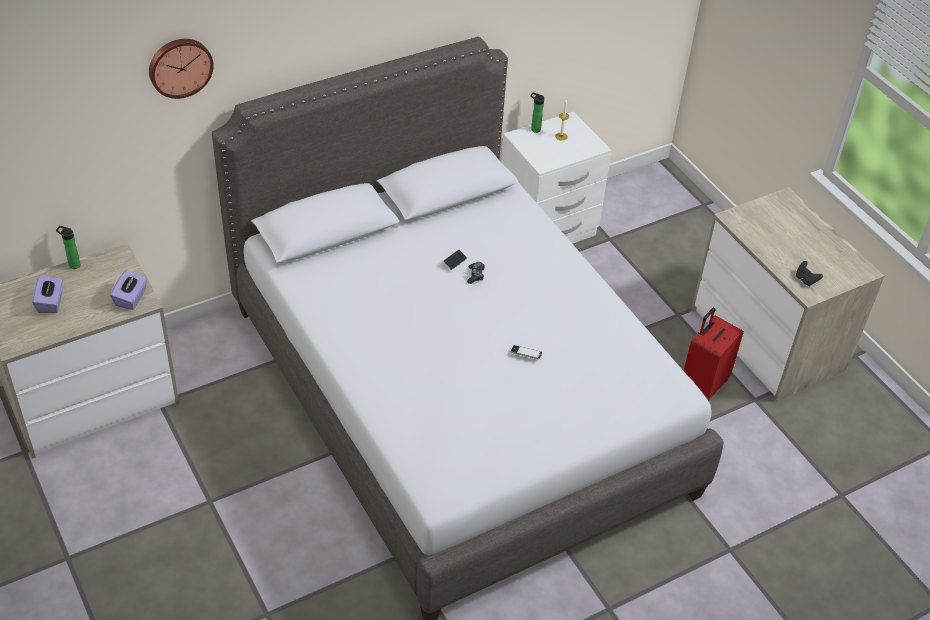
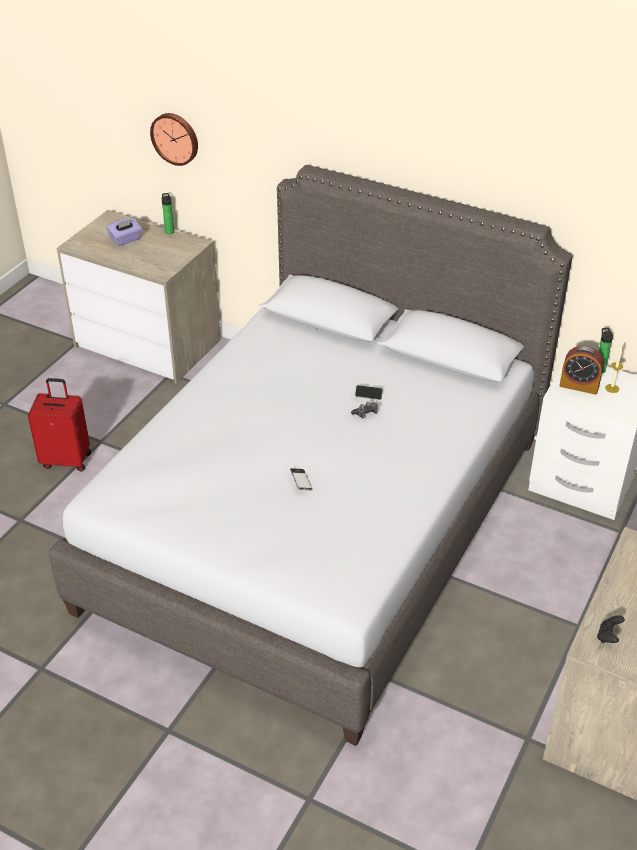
camera: 60 degrees right, 5 degrees down
(131, 298) = (161, 266): purple tissue box -> none
(180, 66) = (269, 104): wall clock -> wall clock (175, 138)
(543, 149) = (579, 385): none -> alarm clock
(703, 384) = (504, 686): red suitcase -> red suitcase (66, 459)

